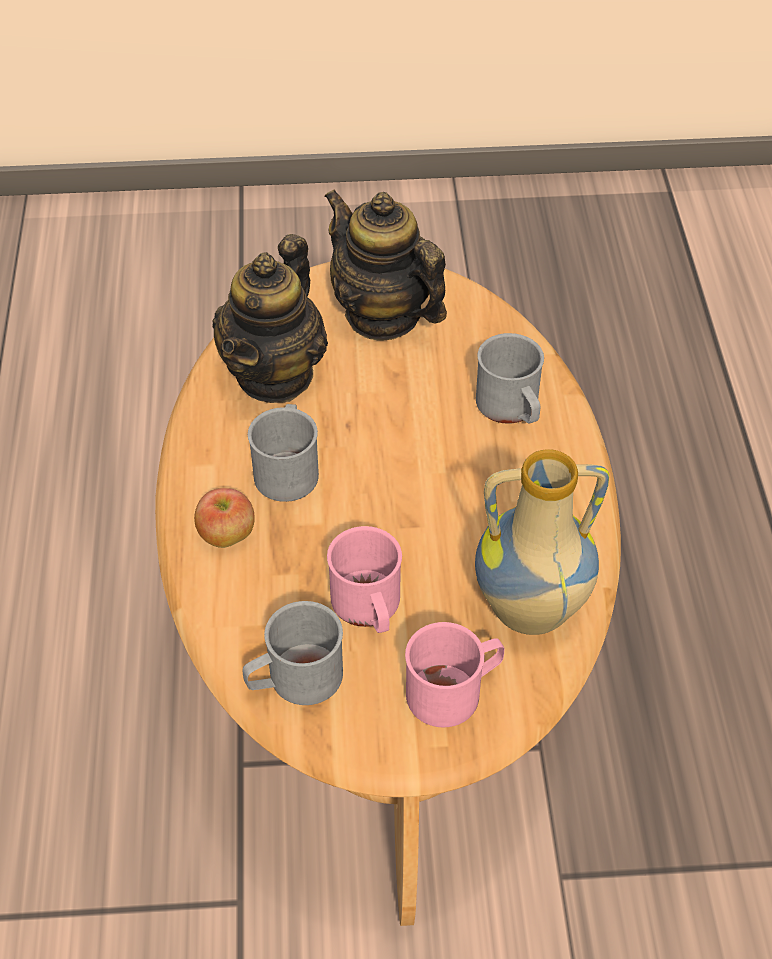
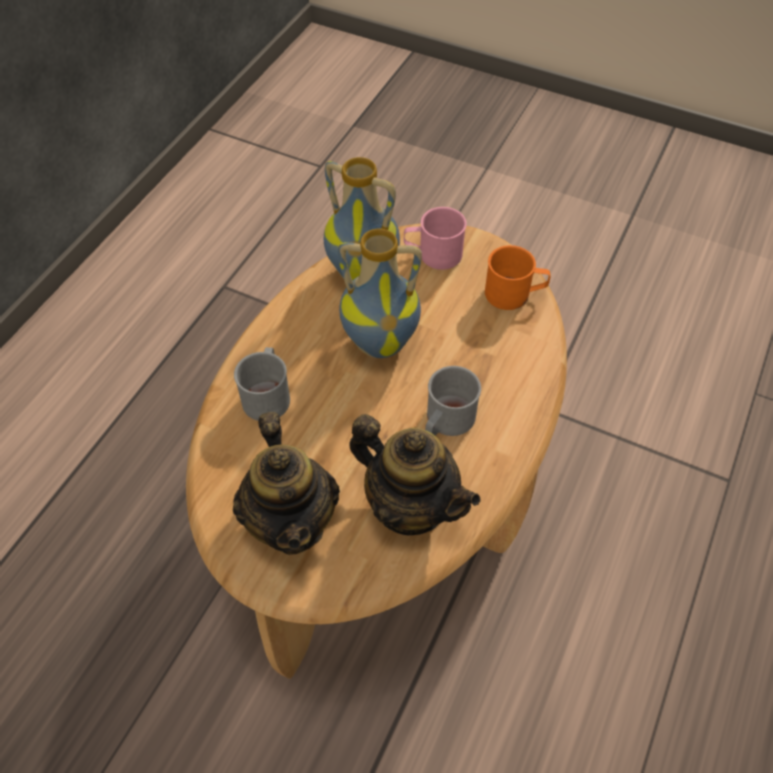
camera: 150 degrees left, 5 degrees up
(227, 537) = (512, 392): apple -> none
(275, 374) = (410, 506): teapot -> teapot turned 75 degrees clockwise
(294, 680) = (514, 294): grey mug -> orange mug
(369, 608) = (450, 312): pink mug -> none
(432, 526) = (381, 341): none -> vase

